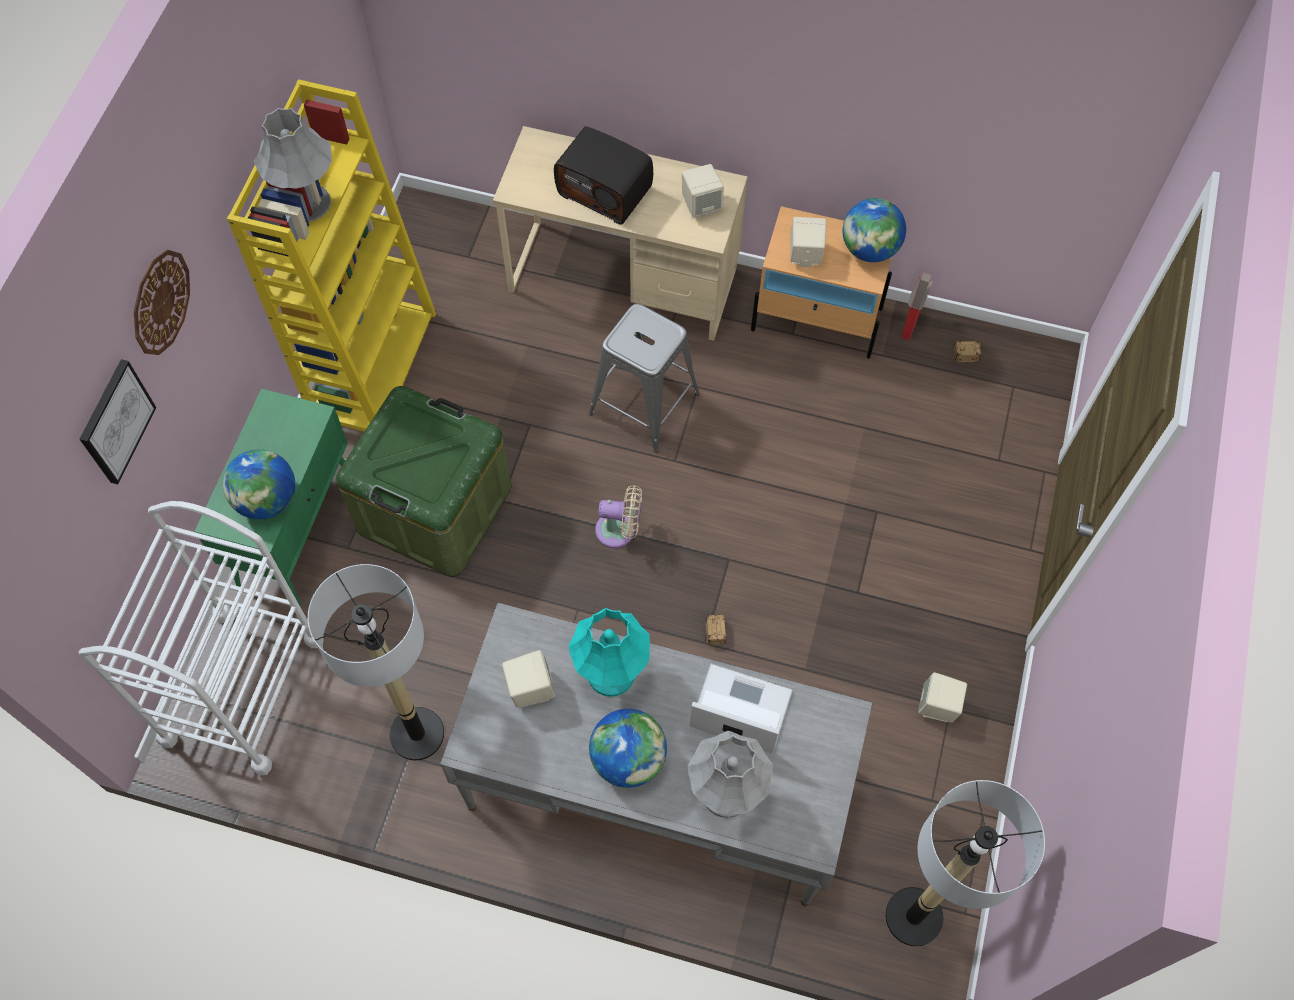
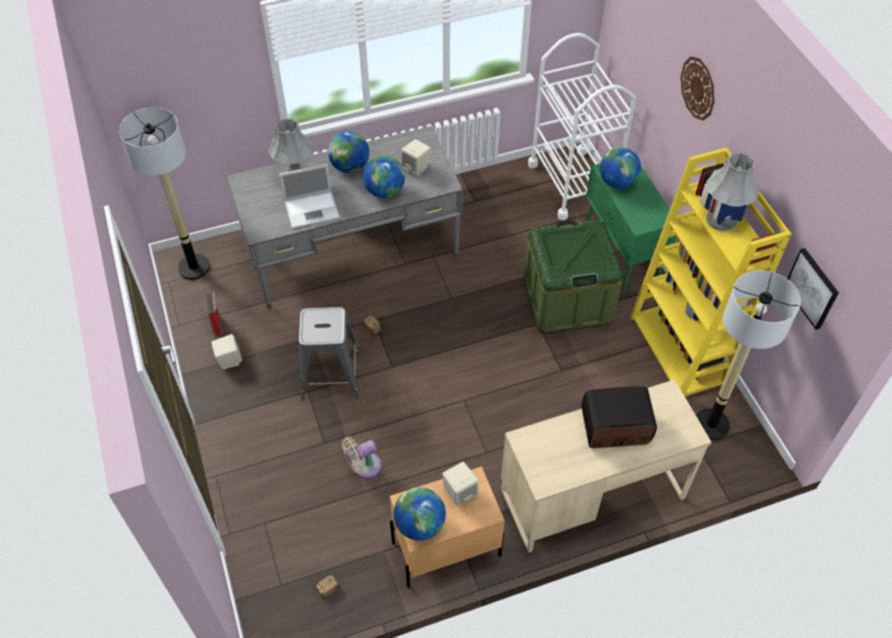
camera: 145 degrees right, 10 degrees down
(115, 421) = (661, 56): picture -> picture (812, 288)
(417, 734) = (479, 210): floor lamp -> floor lamp (711, 424)
(611, 673) = (384, 191): turquoise table lamp -> globe
(619, 531) = (462, 345): beige fan -> beige fan (364, 467)
(645, 404) = (508, 422): grey stool -> grey stool (330, 375)
(701, 205) = (547, 457): beige speaker -> none
(910, 324) = (380, 588): cardboard box -> cardboard box (217, 325)

